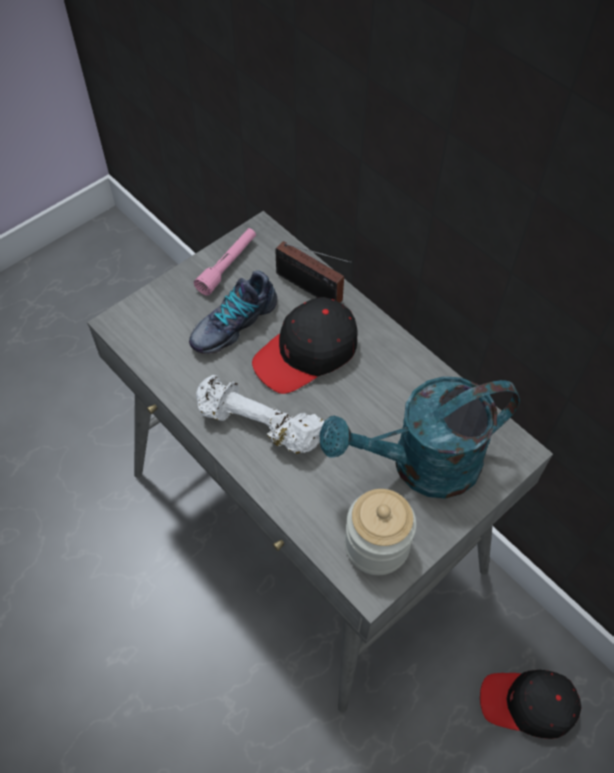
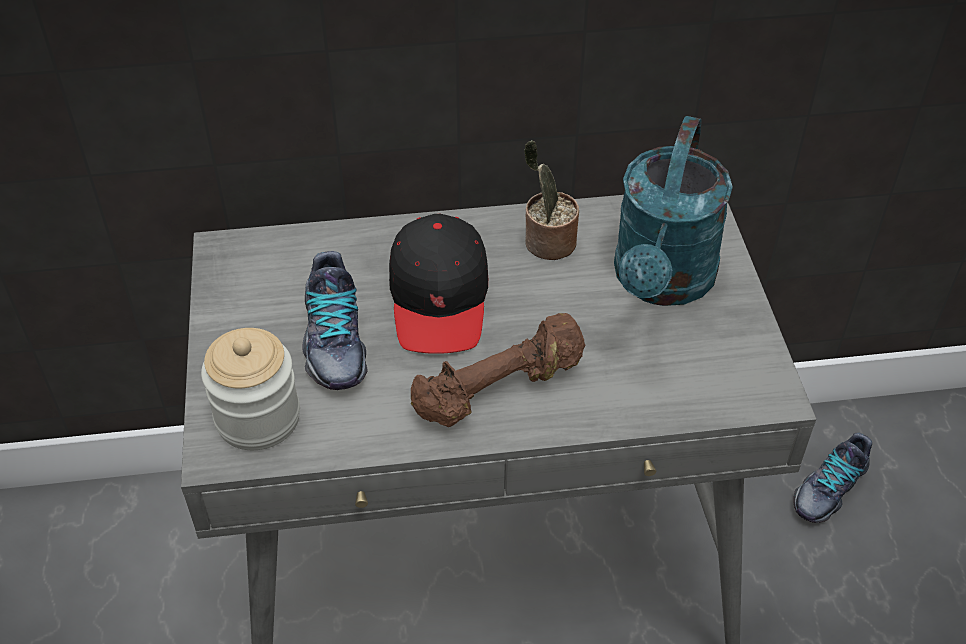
camera: 55 degrees left, 10 degrees down
(228, 266) = (243, 303): pink flashlight -> none
(257, 426) = (500, 390): white dumbbell -> brown dumbbell
(312, 289) = (356, 250): radio -> none
(376, 545) = (729, 366): jar -> jar (258, 418)
(401, 382) = (547, 244): none -> potted plant
(528, 704) = (828, 488): black cap -> shoe

